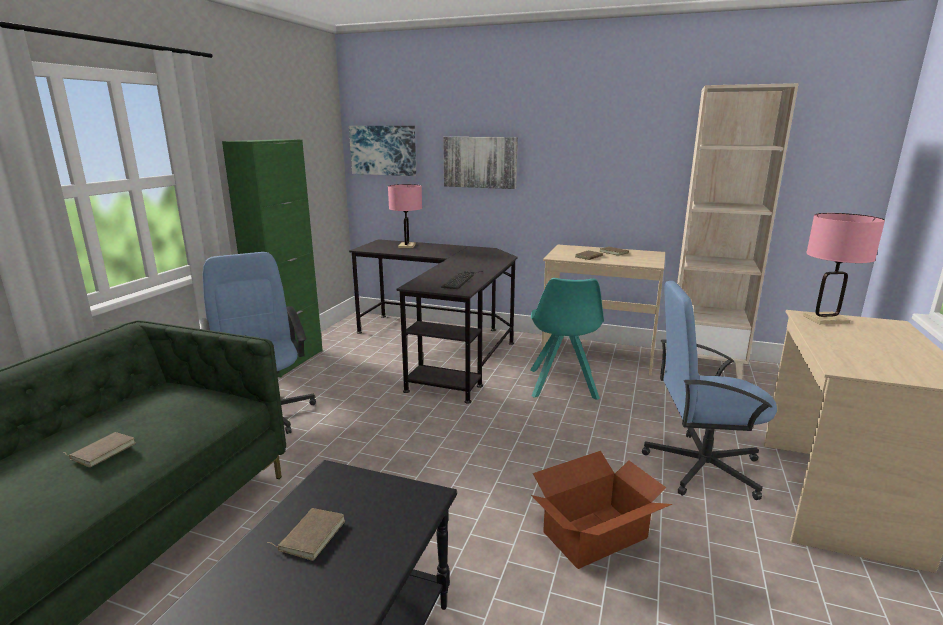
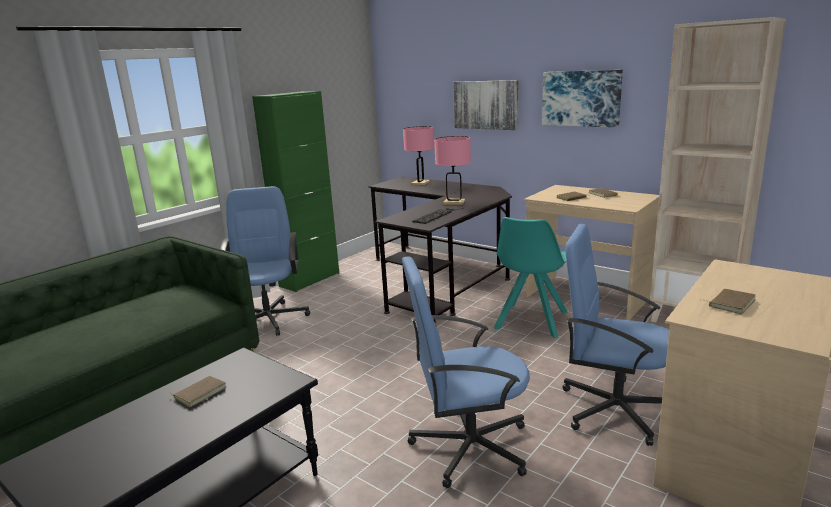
camera: 20 degrees right, 0 degrees up
(102, 451) = (115, 324): brown book -> brown book (730, 303)
(383, 150) = (406, 95): picture -> picture (581, 98)
(593, 534) = (468, 446): cardboard box -> blue office chair
(825, 319) = (745, 271): pink table lamp -> pink table lamp (454, 202)

